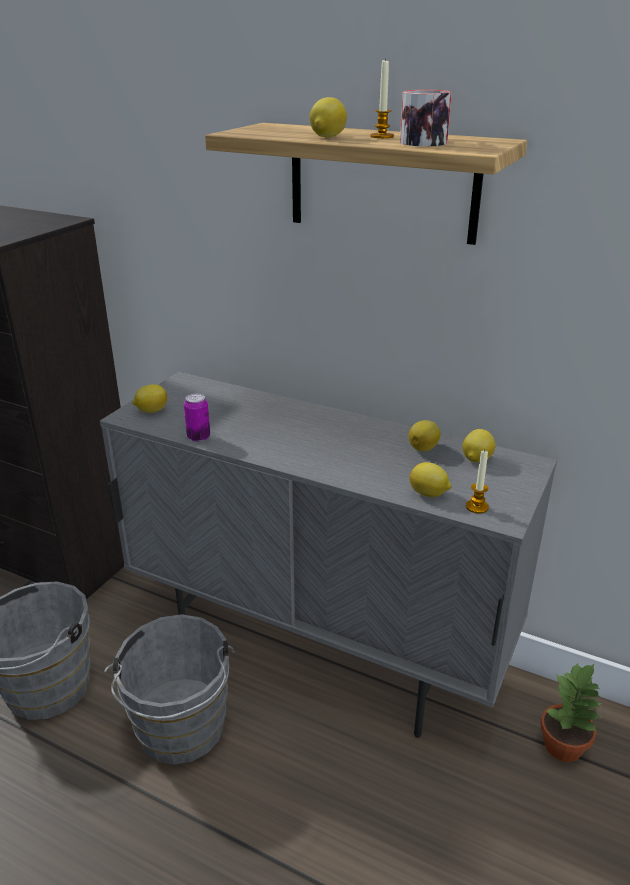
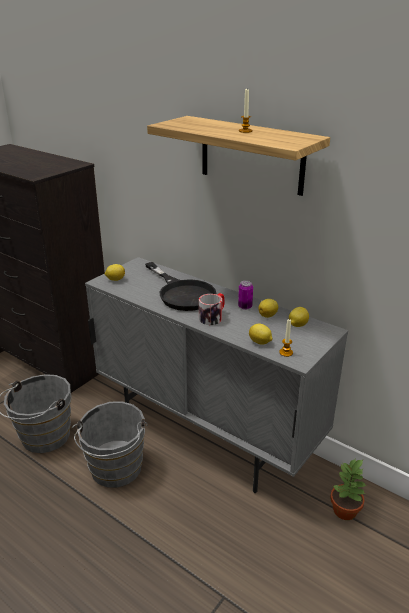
camera: 10 degrees right, 0 degrees up
(198, 437) = (137, 297): can -> can (245, 307)
(271, 423) = (182, 293): none -> black frying pan
(327, 137) = (213, 130): lemon -> none
(426, 141) = (267, 136): mug -> mug (213, 317)

